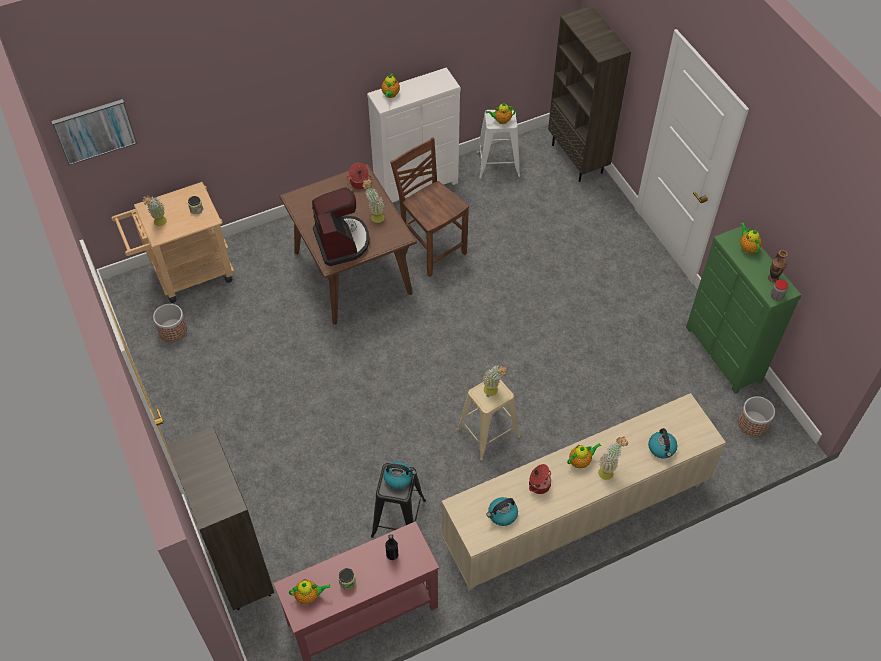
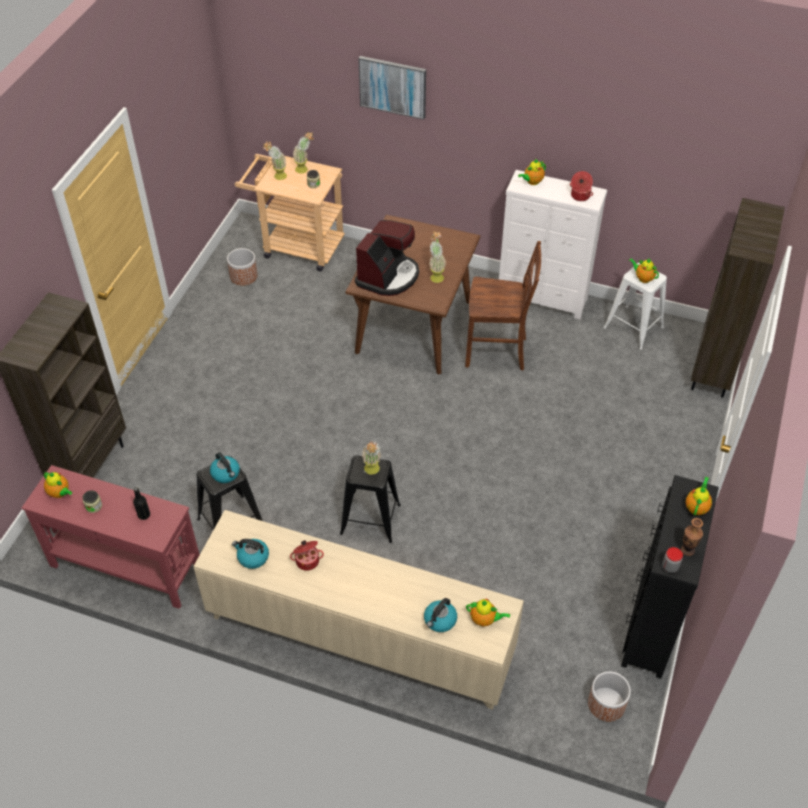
camera: 45 degrees right, 5 degrees down
(94, 131) = (258, 63): picture -> picture (393, 86)
(359, 183) = (454, 244): cooking pot -> cooking pot (580, 196)
(431, 247) = (497, 352): brown chair -> brown chair turned 90 degrees clockwise
(488, 432) = (371, 519): beige stool -> black stool
(581, 461) = (361, 572): teapot -> teapot (484, 620)
(608, 470) = (374, 598): potted plant -> potted plant (304, 169)
(722, 354) = (650, 625): green dresser -> black dresser

